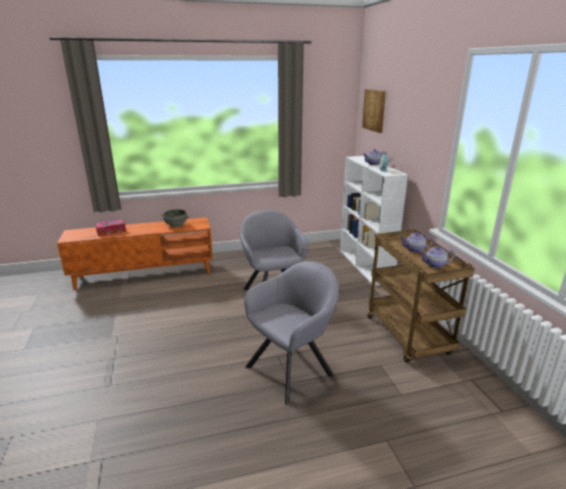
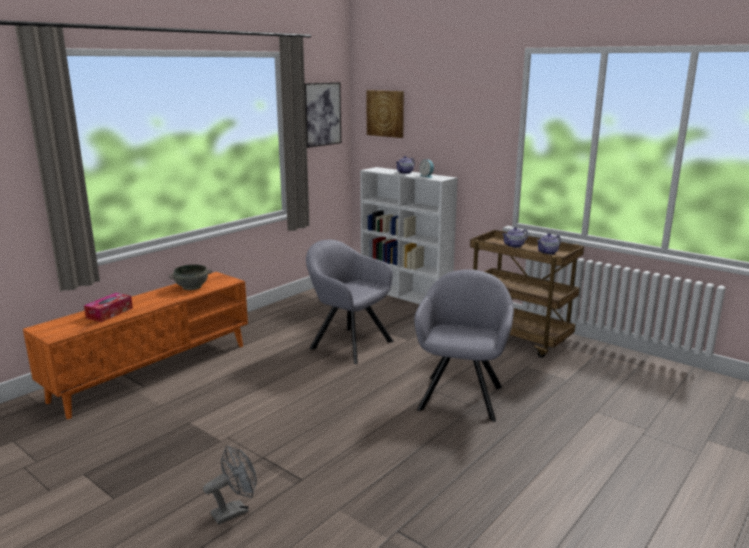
camera: 35 degrees left, 5 degrees down
(54, 388) = (235, 511): none -> grey fan
(325, 108) = (321, 114): none -> picture

